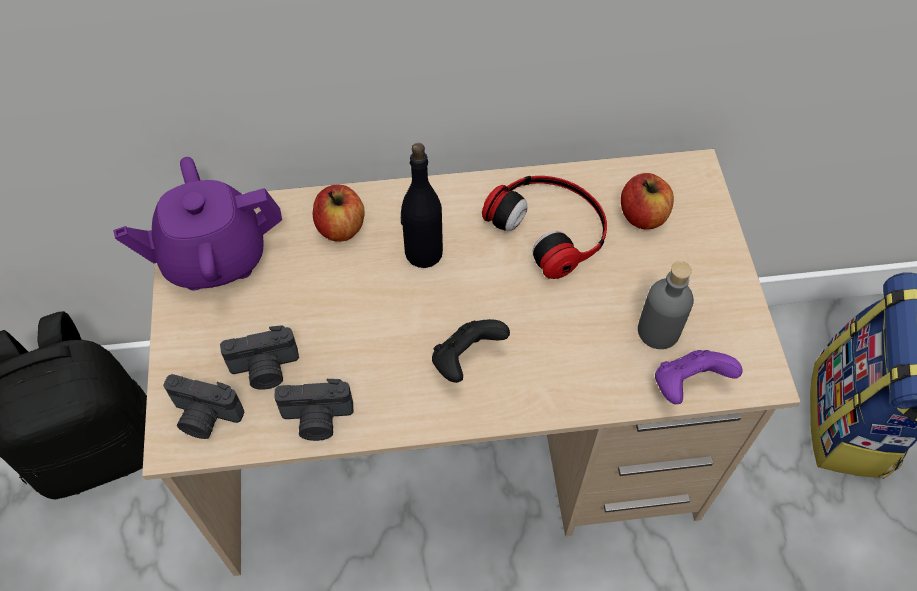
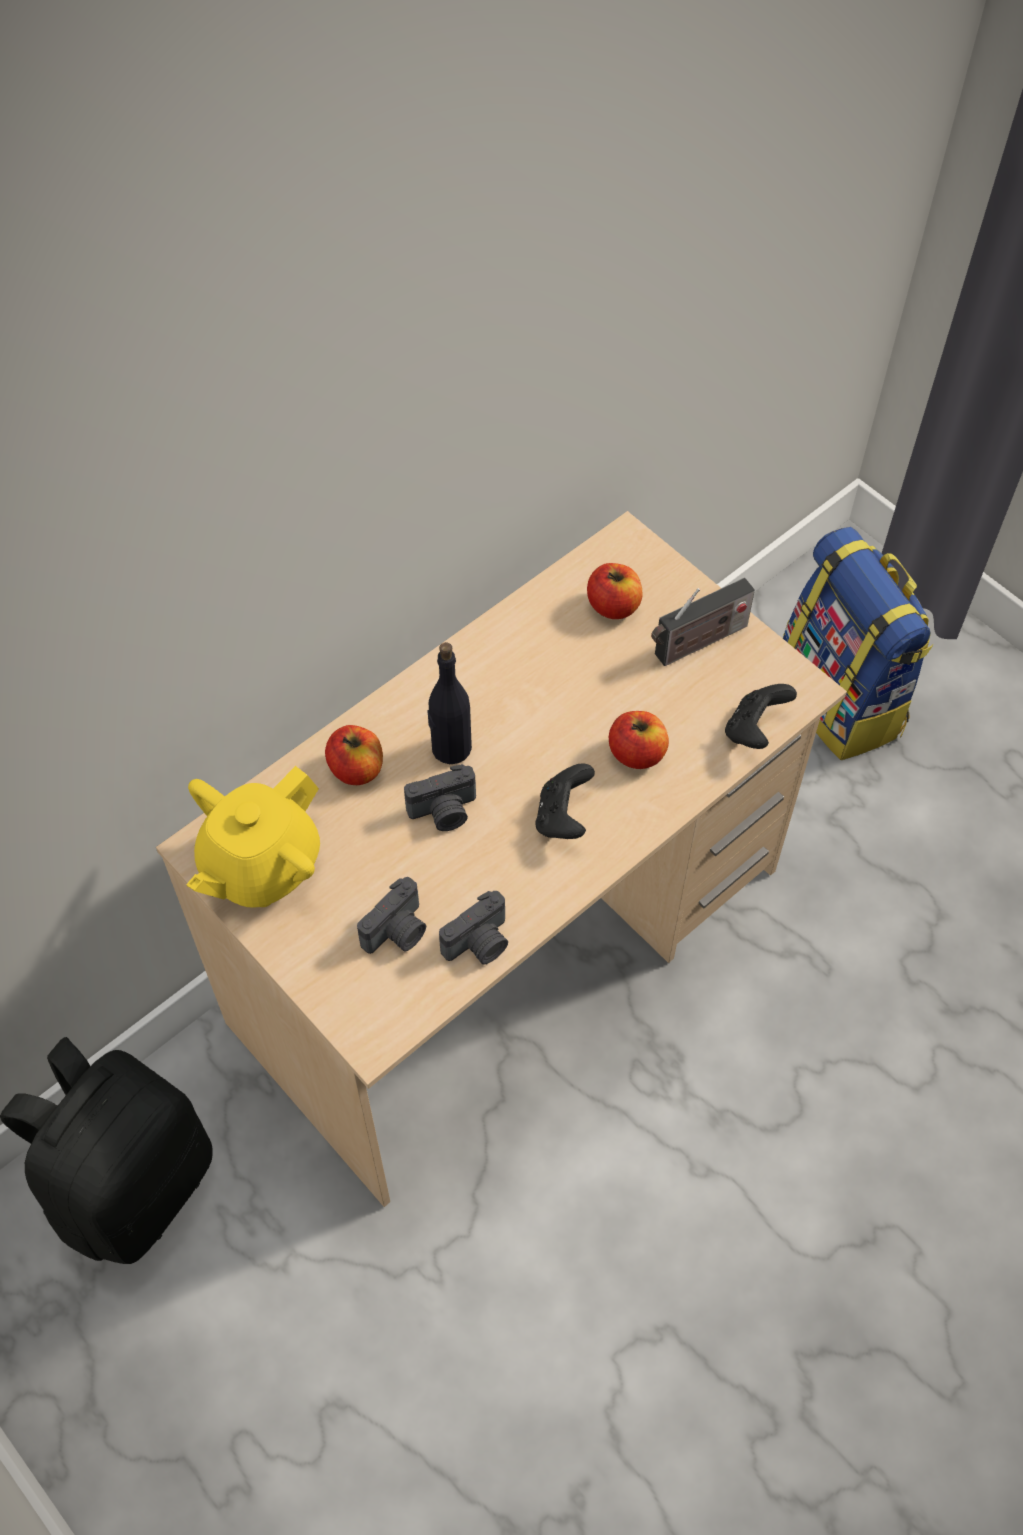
camera: 35 degrees left, 0 degrees up
(205, 417) = (380, 1003): camera -> camera (444, 812)
(213, 257) = (260, 865): purple teapot -> yellow teapot
(551, 226) = (543, 660): headphones -> none
(568, 344) = (636, 753): none -> apple
(658, 331) = (699, 699): grey bottle -> none
(687, 385) = (754, 730): purple game controller -> black game controller
(692, 284) = (697, 643): none -> radio

